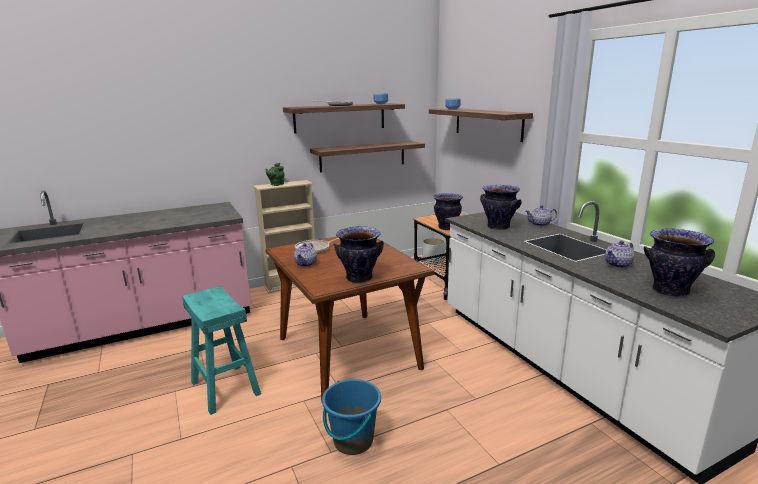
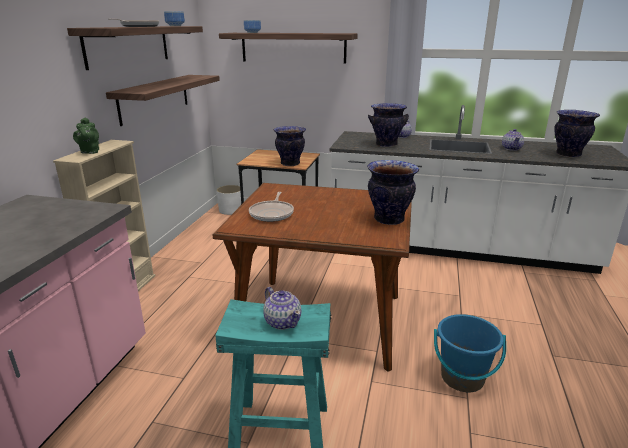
camera: 50 degrees left, 5 degrees up
(306, 264) = (309, 228): teapot -> teapot (282, 321)

